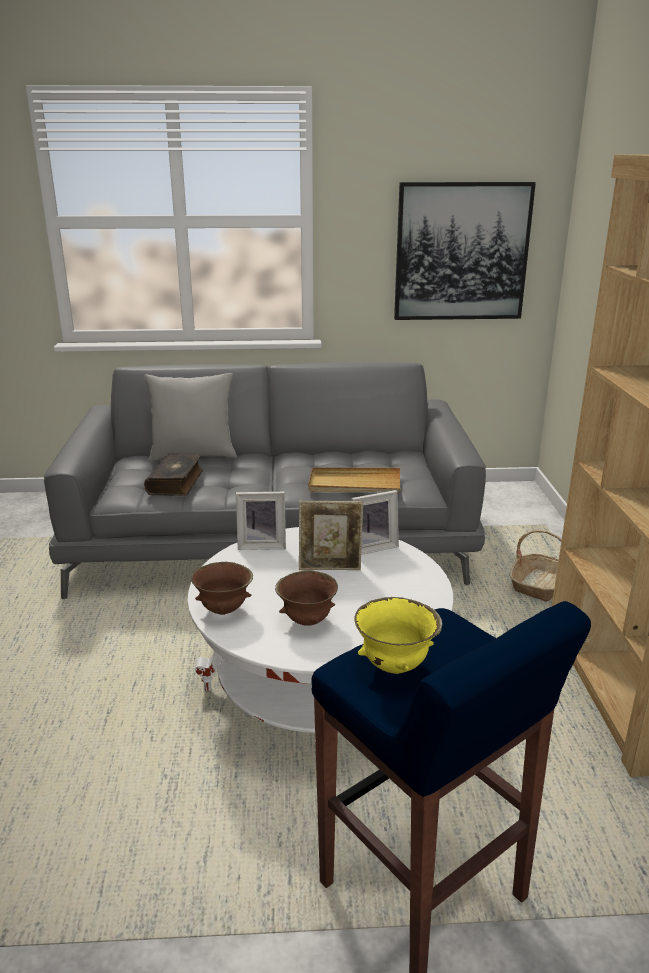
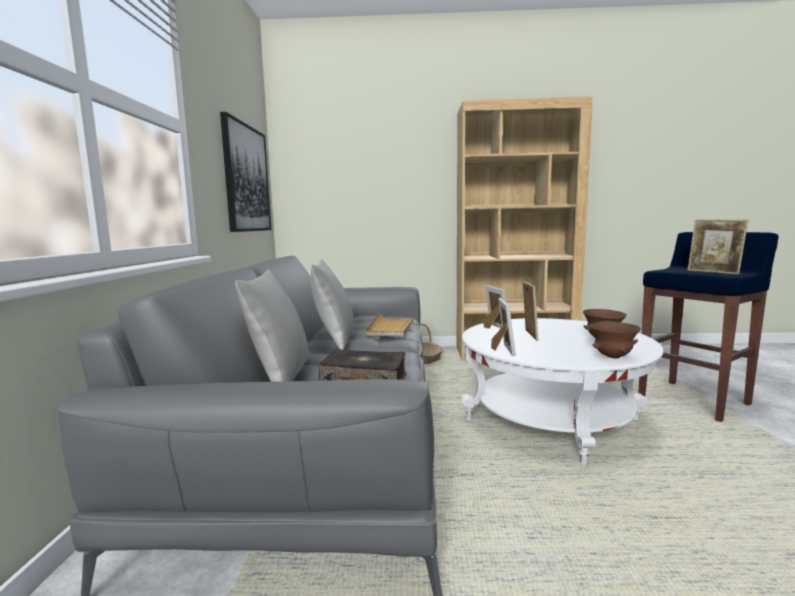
camera: 85 degrees left, 15 degrees down
(309, 462) = (334, 339): none -> grey pillow
(395, 667) = (713, 272): yellow bowl -> picture frame

